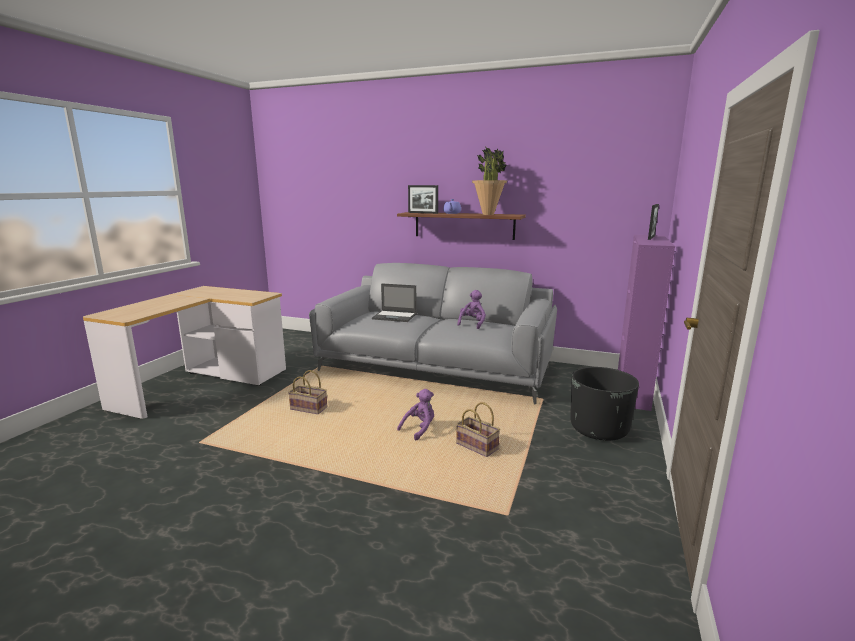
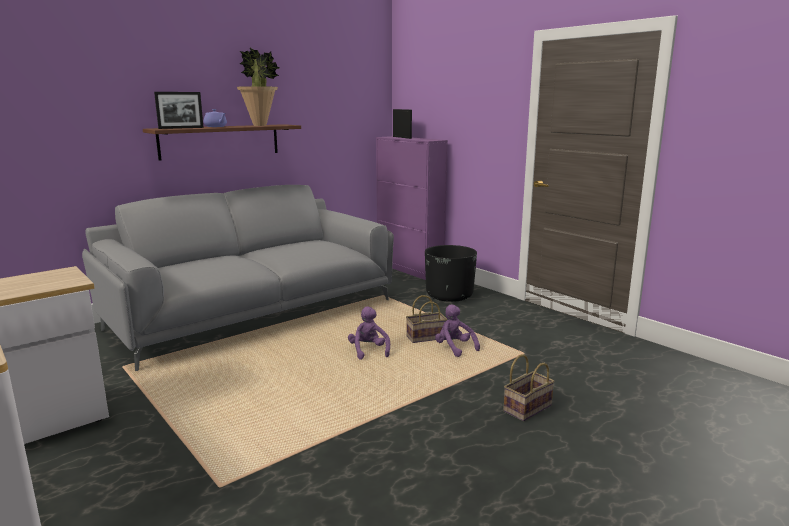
camera: 60 degrees left, 0 degrees up
(310, 408) = (239, 395): basket -> basket (527, 407)
(395, 316) = (208, 263): laptop -> none
(472, 323) = (295, 246): purple plush toy -> purple plush toy (454, 348)

